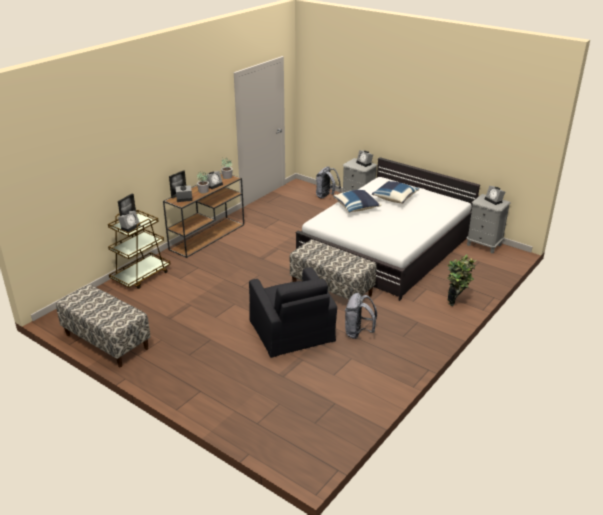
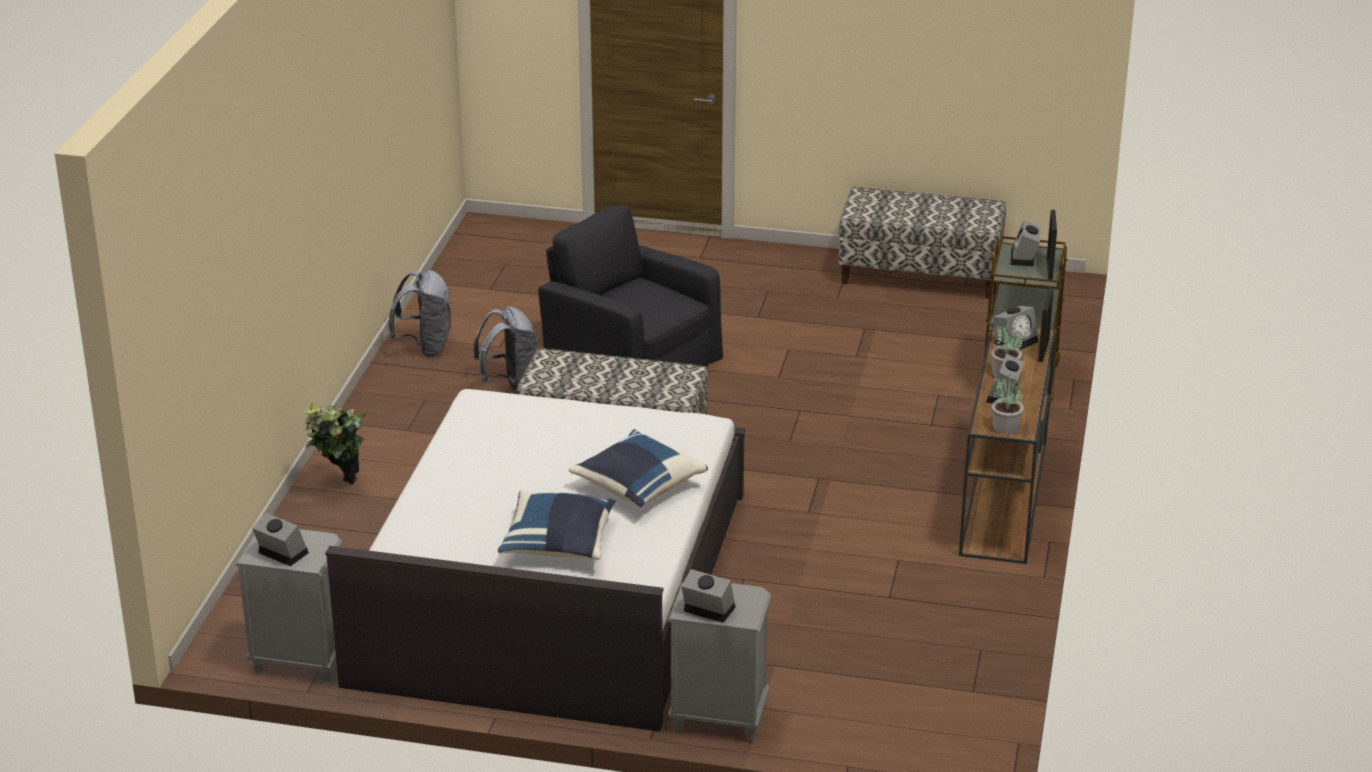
camera: 155 degrees right, 0 degrees up
(326, 196) = (835, 724): grey backpack -> grey backpack (425, 347)

